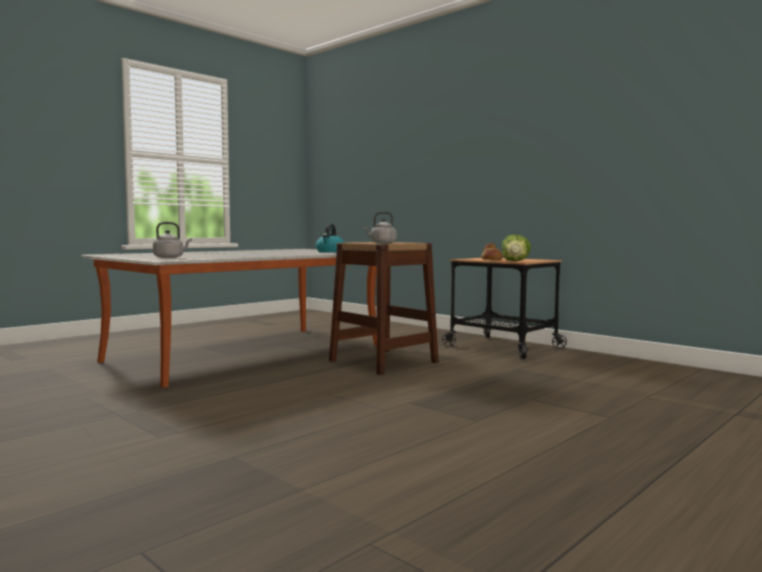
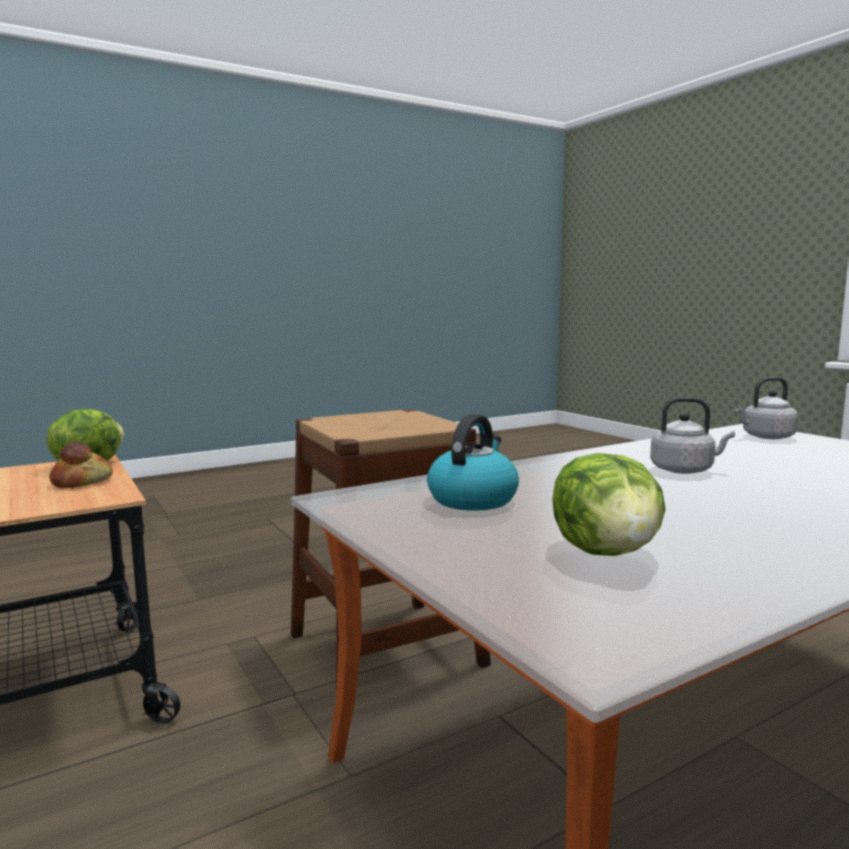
camera: 165 degrees left, 5 degrees up
(293, 250) = (608, 552): none -> lettuce
(381, 243) = (387, 424): grey kettle -> grey kettle (685, 470)

